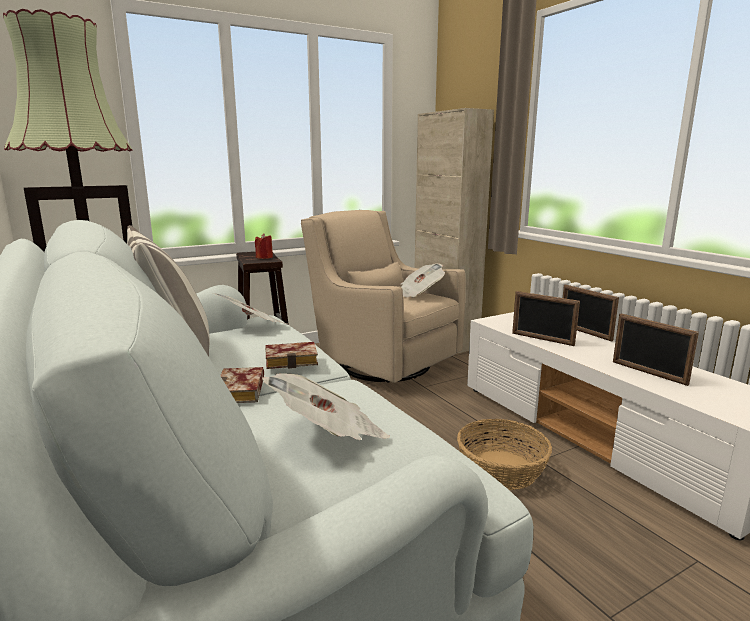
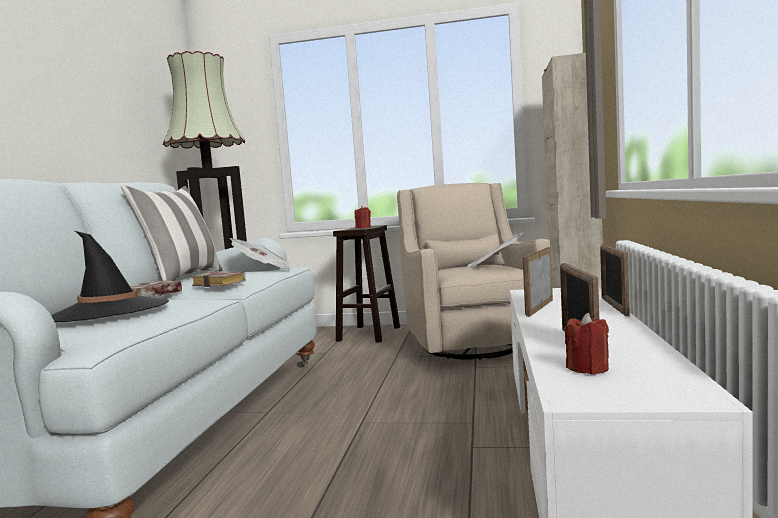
camera: 40 degrees right, 10 degrees down
(329, 435) = (109, 312): newspaper -> black hat
(502, 469) = (417, 442): basket -> none
(542, 339) = (539, 307): picture frame -> picture frame turned 45 degrees clockwise
(702, 395) = (588, 368): none -> red candle

